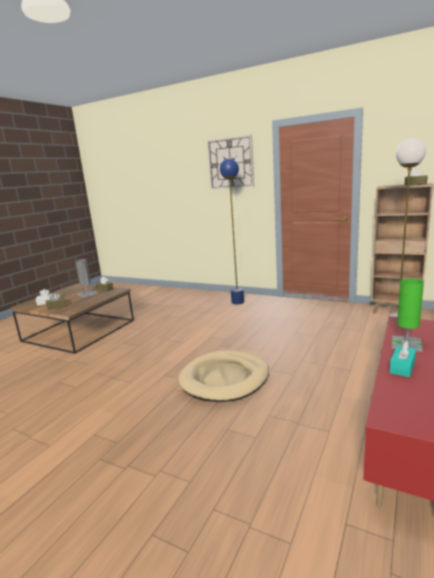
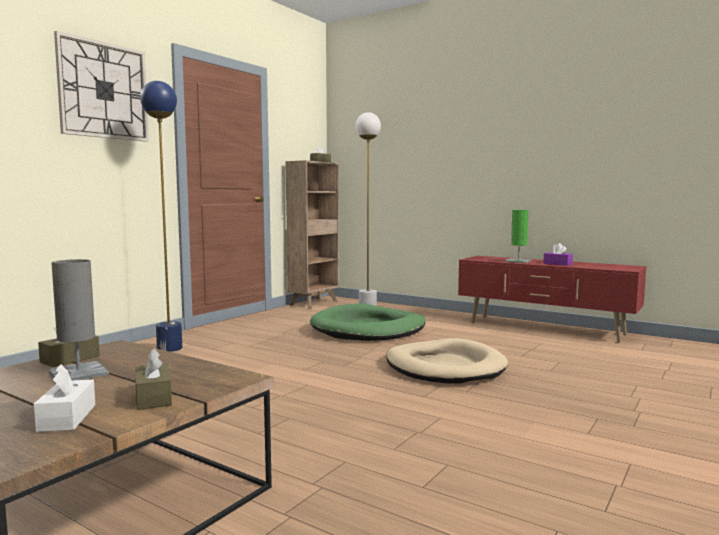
camera: 85 degrees left, 10 degrees down
(320, 342) = (368, 329): none -> green dog bed
(402, 367) = (557, 264): turquoise tissue box -> purple tissue box

